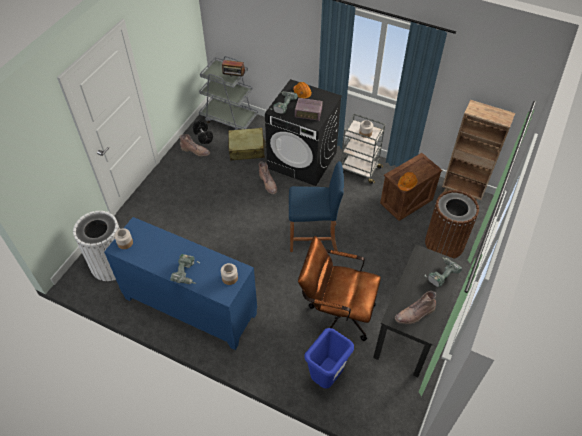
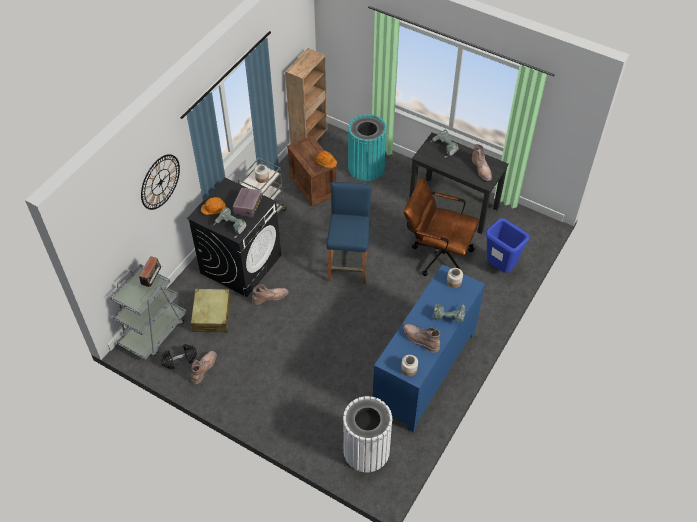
camera: 85 degrees left, 0 degrees up
(158, 250) = (420, 339): none -> brown boot
(289, 31) = (160, 182): none -> wall clock
(336, 313) = (436, 254): brown office chair -> brown office chair turned 90 degrees clockwise
(444, 243) = (366, 167): brown trash can -> turquoise trash can

